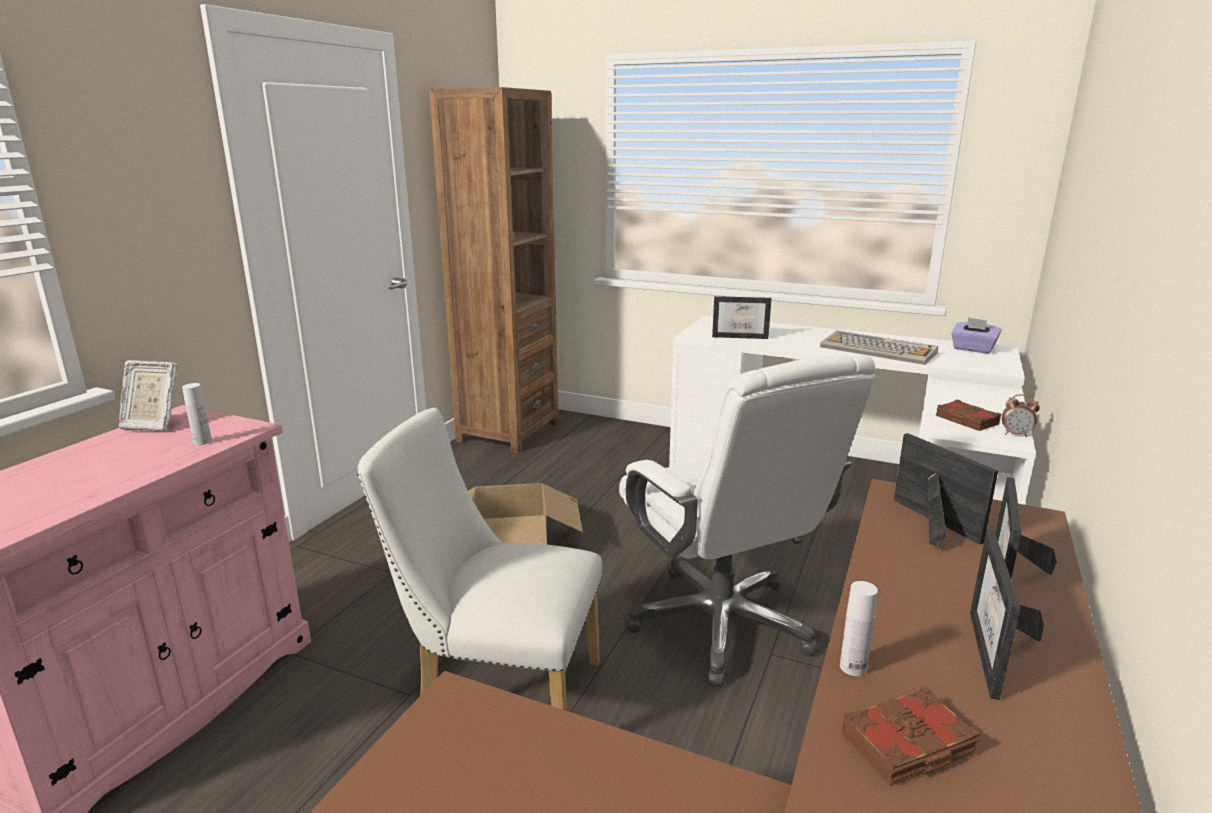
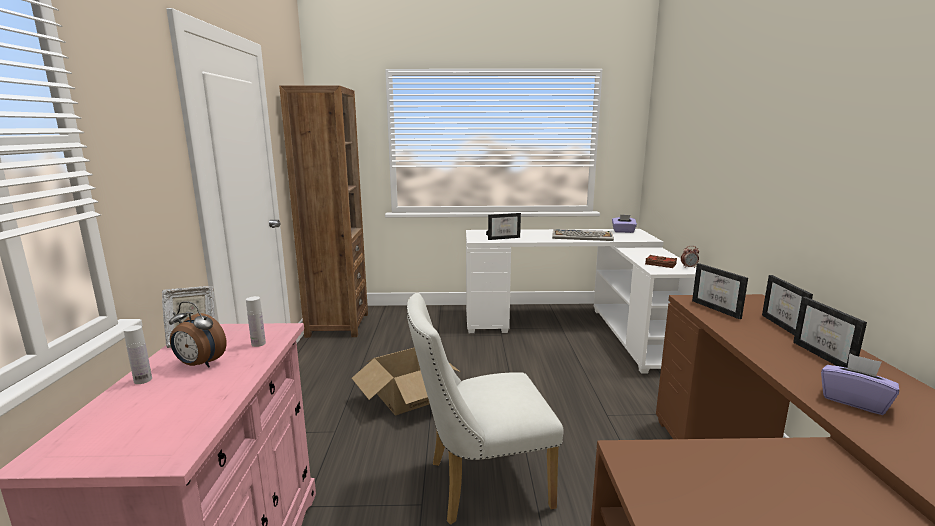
camera: 25 degrees left, 5 degrees down
(120, 454) = (199, 364): none -> alarm clock
(722, 624) = (569, 406): white office chair -> none
(853, 667) = (787, 376): white bottle -> white bottle (143, 380)
(908, 745) = (854, 401): brown book -> purple tissue box
(927, 522) = (720, 309): picture frame -> picture frame turned 150 degrees counterclockwise

